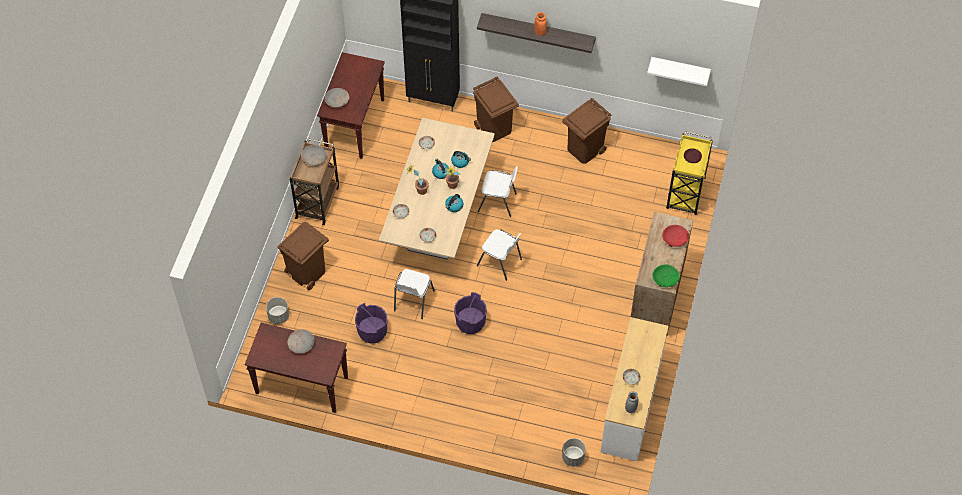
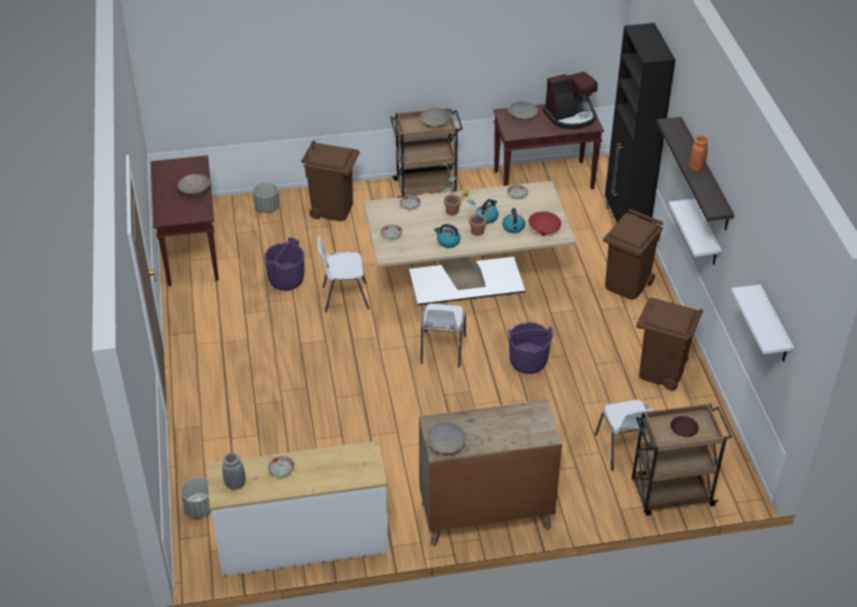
camera: 65 degrees right, 15 degrees down
(356, 73) = (570, 116): none -> coffee machine
(470, 322) = (343, 352): purple bucket -> purple bucket (528, 361)
(498, 202) = (525, 321): white chair -> white chair (624, 450)
(556, 59) = (706, 234): none -> white shelf
(665, 279) = (446, 443): green bowl -> beige bowl
(674, 239) = (517, 433): red bowl -> red bowl (544, 228)
(685, 194) = (670, 493): yellow cart -> brown cart

